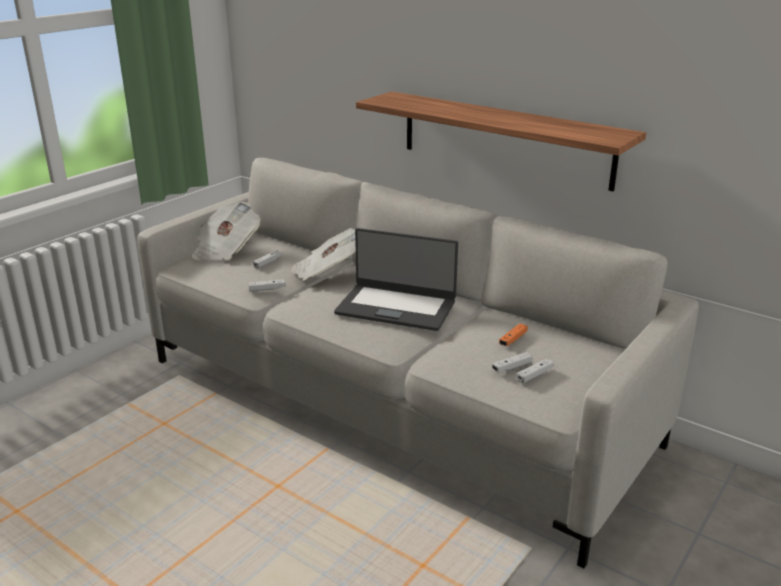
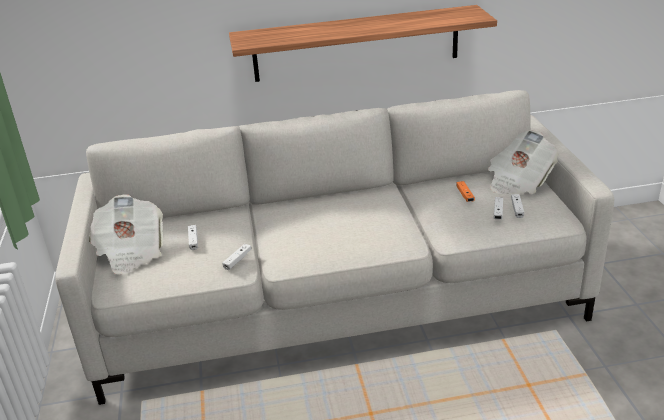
camera: 45 degrees left, 5 degrees up
(327, 272) = (255, 221): newspaper -> newspaper (518, 180)
(396, 307) = (359, 216): laptop -> none

